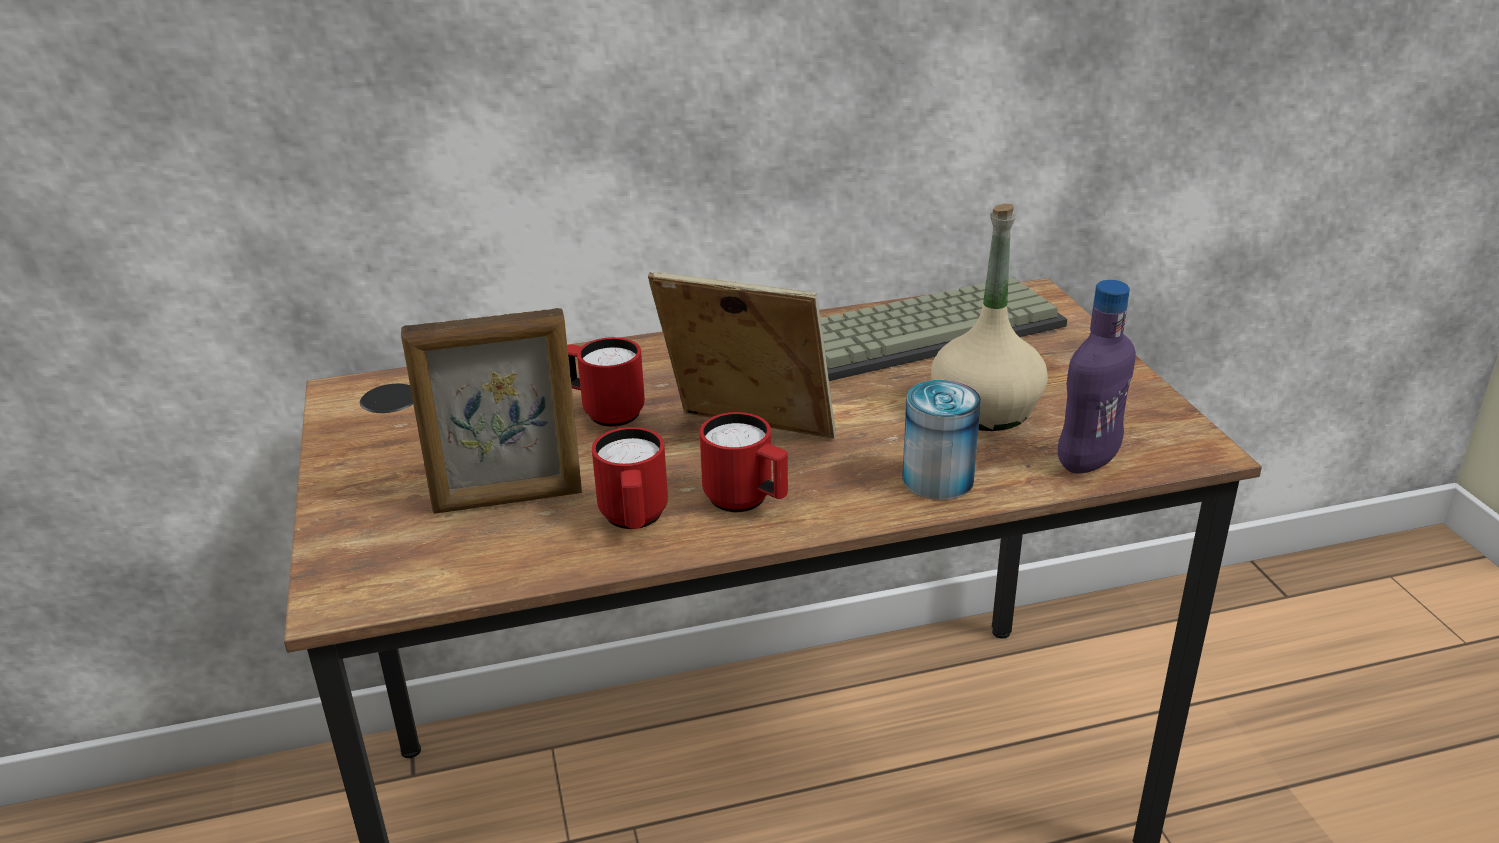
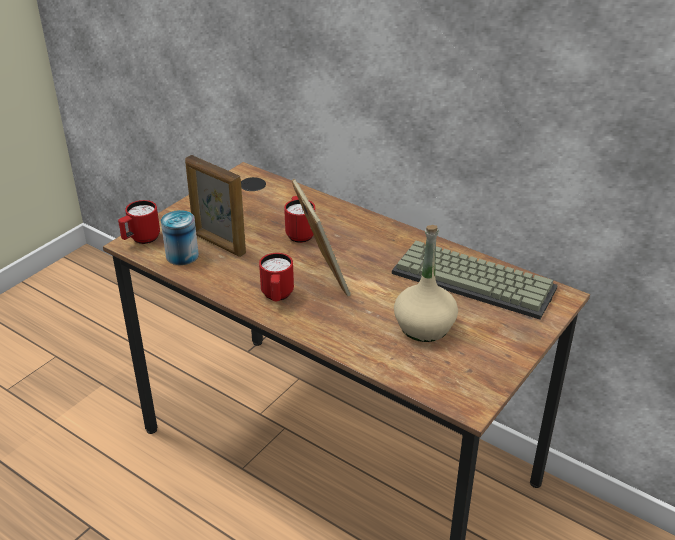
camera: 50 degrees right, 5 degrees up
(634, 521) = (236, 277): red mug -> red mug (141, 239)
(938, 479) = (349, 337): can -> can (182, 255)
(1087, 461) = (415, 374): purple bottle -> none

